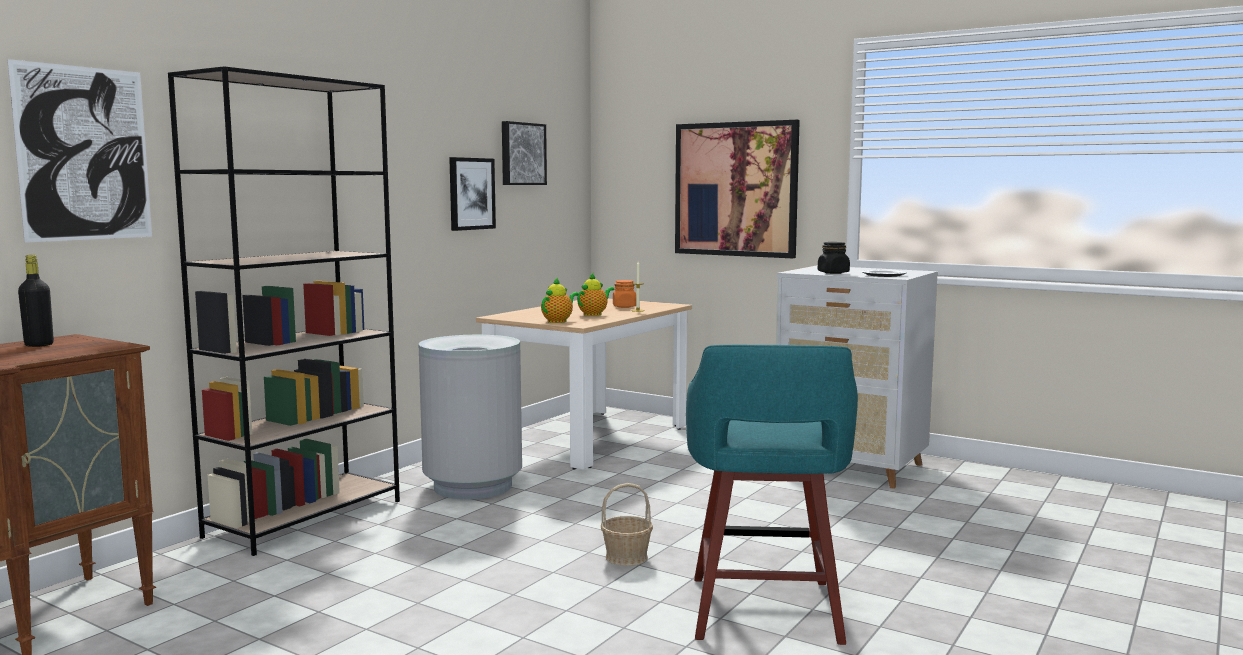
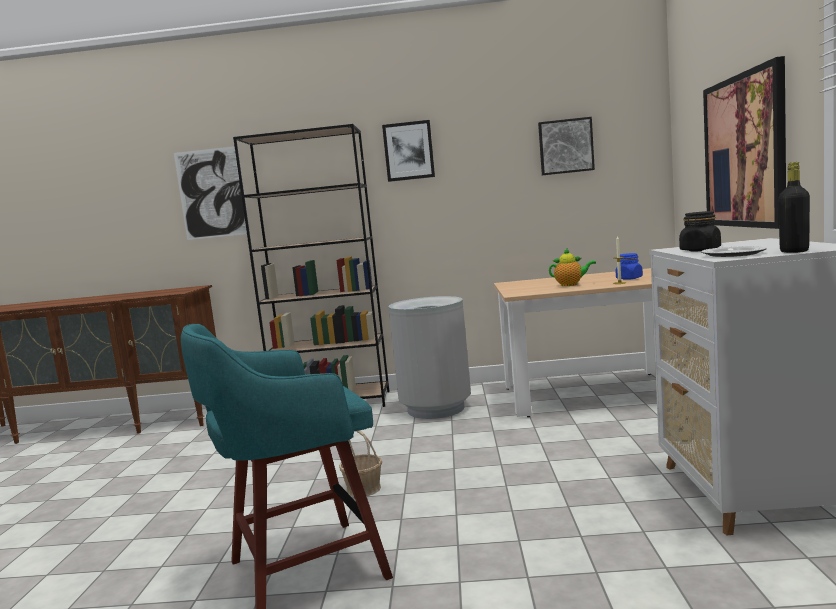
camera: 60 degrees right, 0 degrees up
(39, 345) = (174, 290): black bottle -> black bottle (794, 251)
(471, 193) = (504, 186): picture -> picture (408, 151)
(558, 321) = (519, 289): teapot -> none
(624, 306) = (629, 278): orange jar -> blue jar

